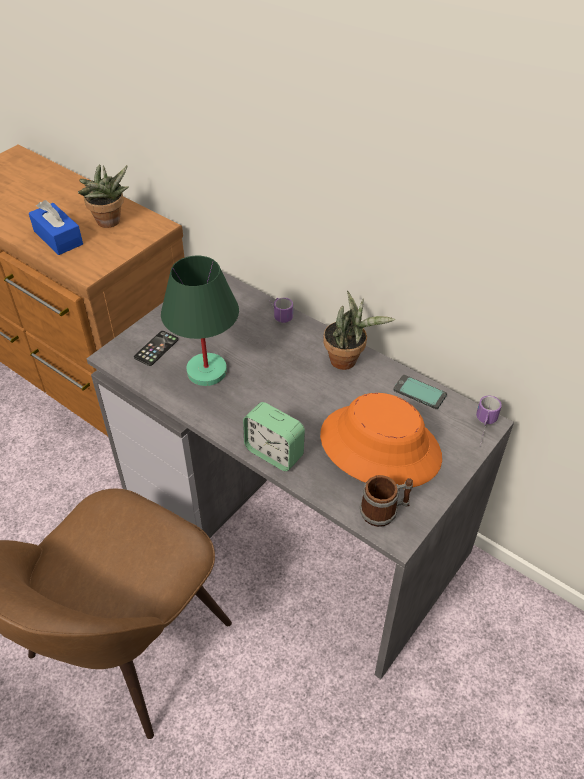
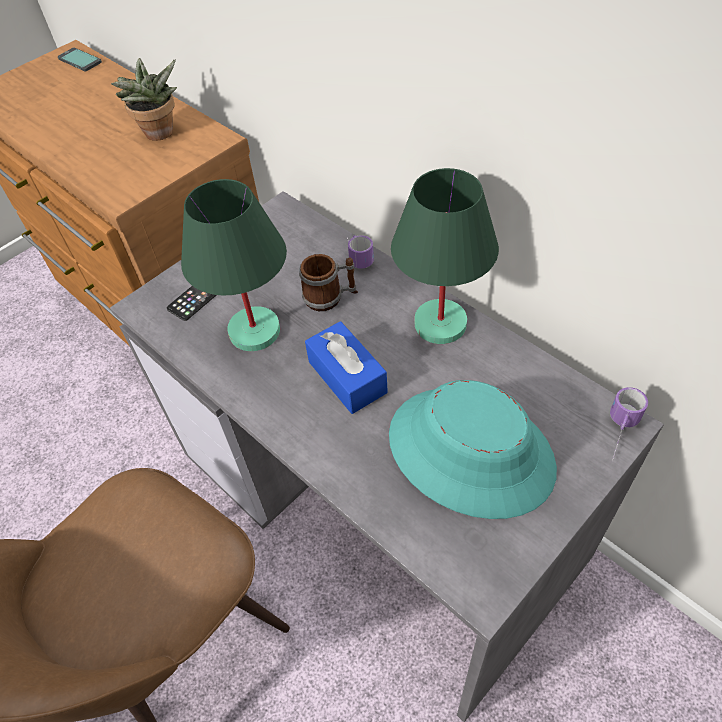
camera: 10 degrees right, 5 degrees up
(58, 238) = (96, 152): blue tissue box -> blue tissue box (347, 377)
(274, 452) = (325, 452): alarm clock -> none
(347, 360) = (439, 323): potted plant -> green table lamp
(380, 446) = (471, 451): orange hat -> turquoise hat
(384, 511) = (467, 553): mug -> mug (330, 297)
(419, 393) = (532, 374): phone -> phone (79, 61)

